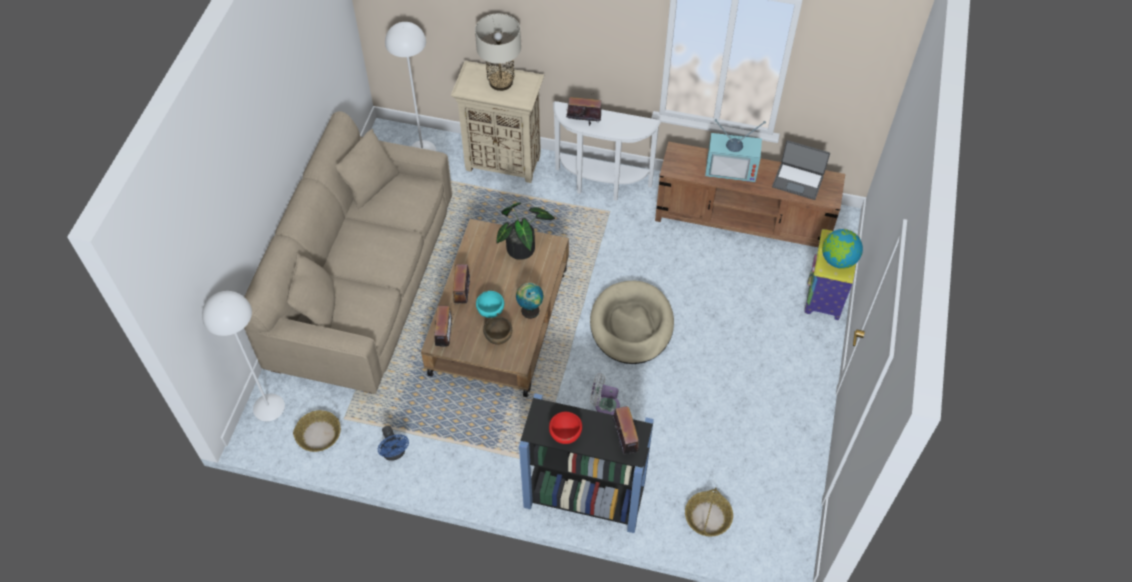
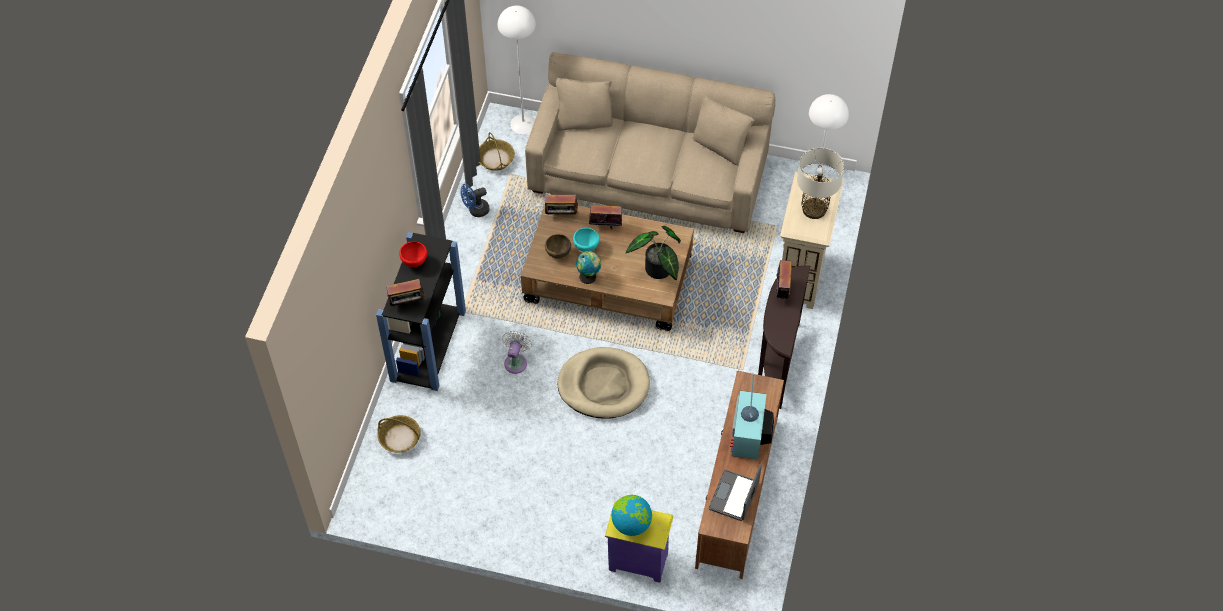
camera: 90 degrees right, 0 degrees up
(601, 186) = (776, 362): white console table -> brown console table

